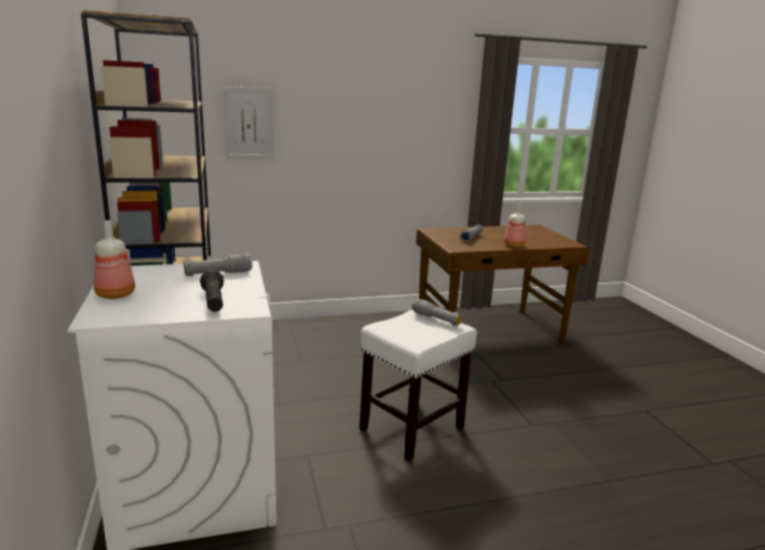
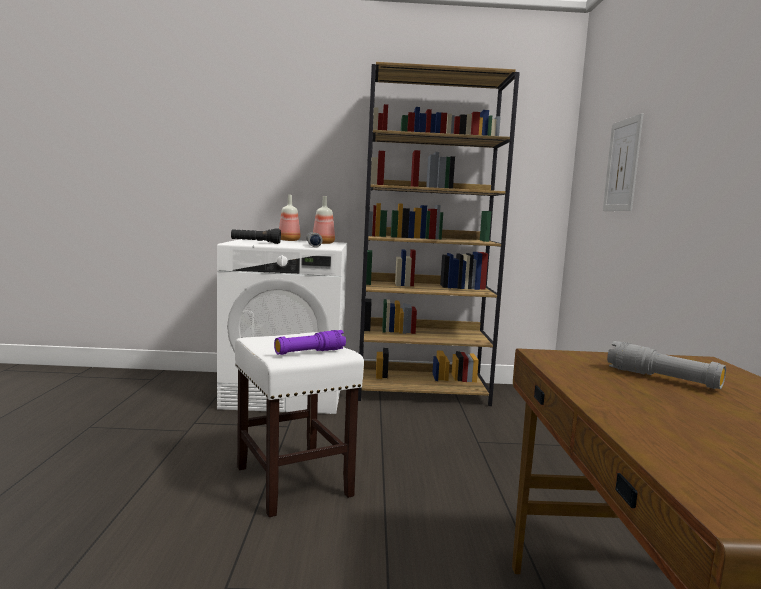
camera: 105 degrees right, 10 degrees down
(436, 319) = (310, 352): grey flashlight -> purple flashlight
(514, 245) = (617, 404): bottle -> bottle (323, 243)

